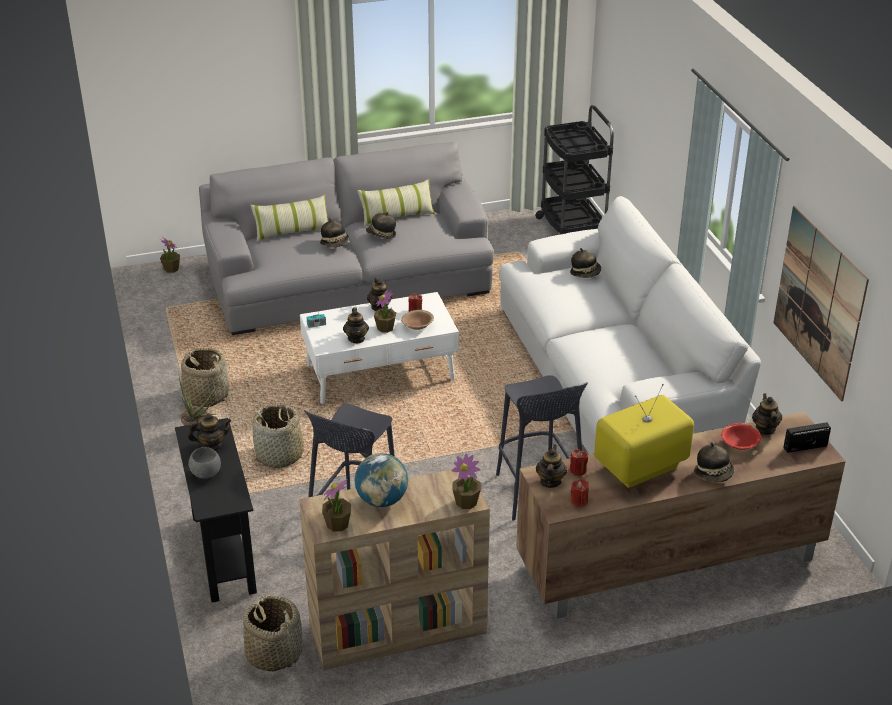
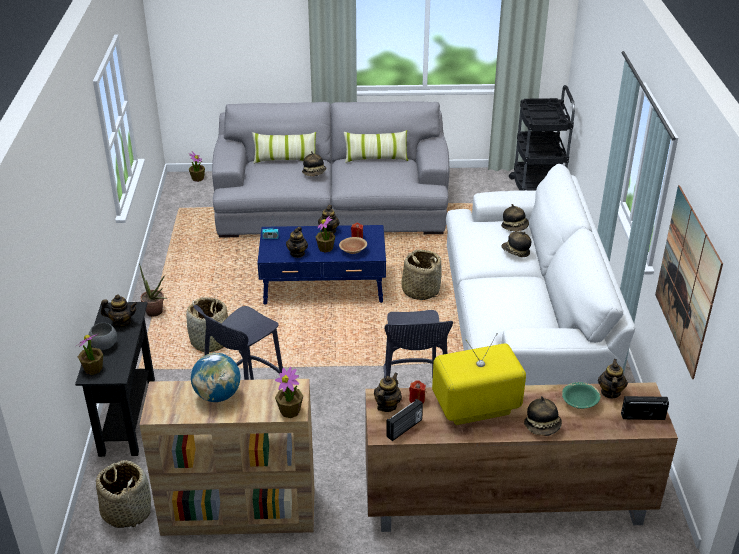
camera: 15 degrees right, 0 degrees up
(206, 396) = (176, 283): basket -> basket (420, 290)
(337, 524) = (169, 410): potted plant -> potted plant (93, 369)
(381, 235) = (355, 172): hat -> hat (515, 252)
(381, 372) = (324, 286): white coffee table -> blue coffee table
(579, 501) = (405, 428): red candle -> radio
(739, 444) = (579, 403): red bowl -> green bowl

